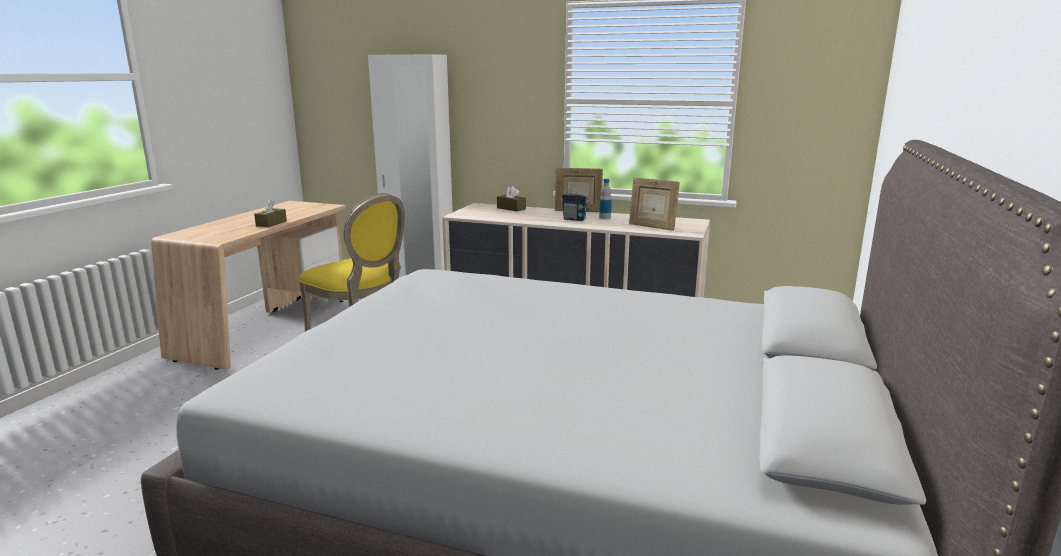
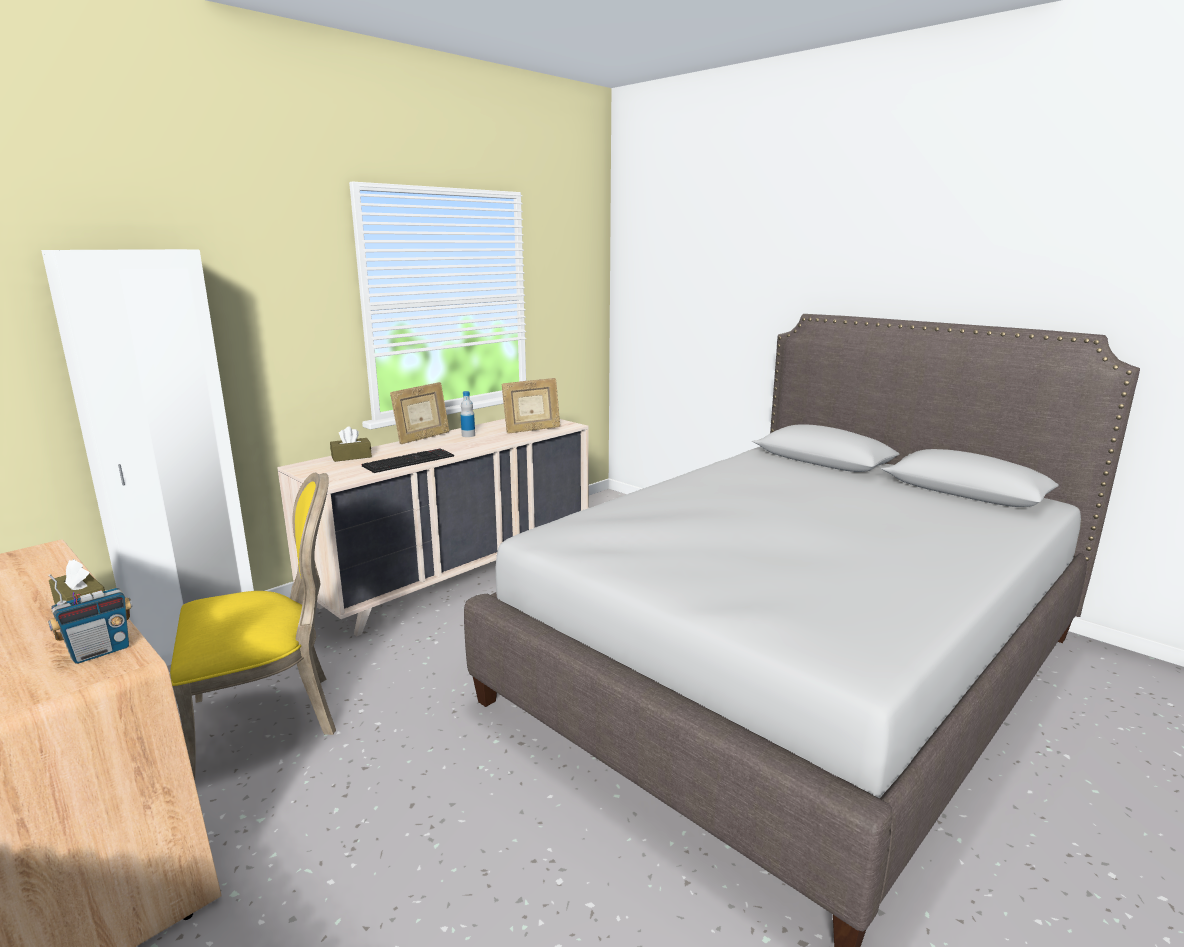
camera: 65 degrees left, 0 degrees up
(521, 218) = (409, 460): none -> keyboard
(574, 219) = (455, 445): radio -> radio (100, 651)

